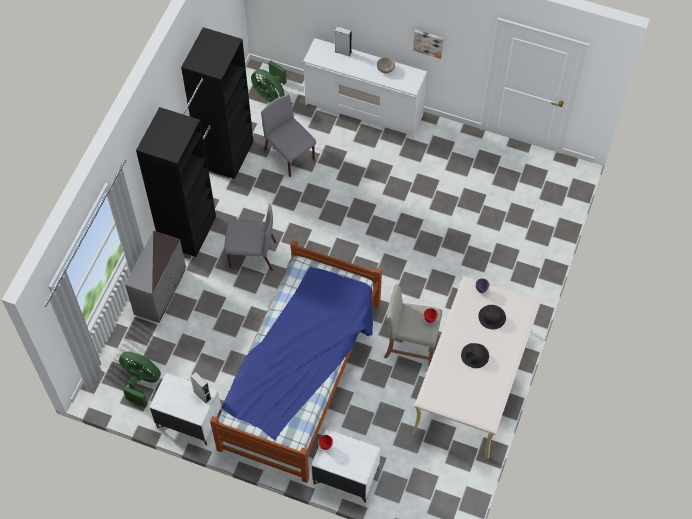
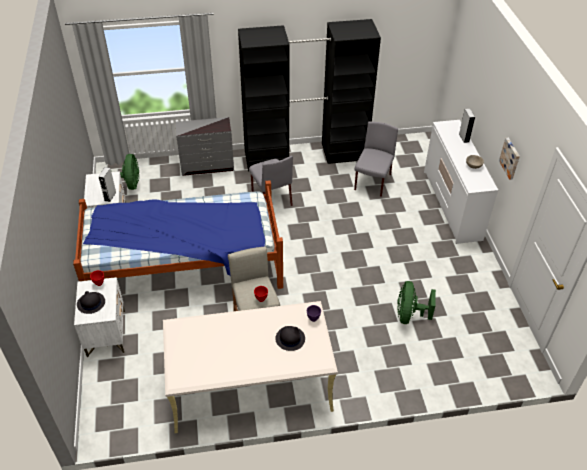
camera: 60 degrees right, 15 degrees down
(271, 94) = (415, 152): green fan -> green fan (409, 315)
(475, 356) = (239, 342): black hat -> black hat (91, 303)

